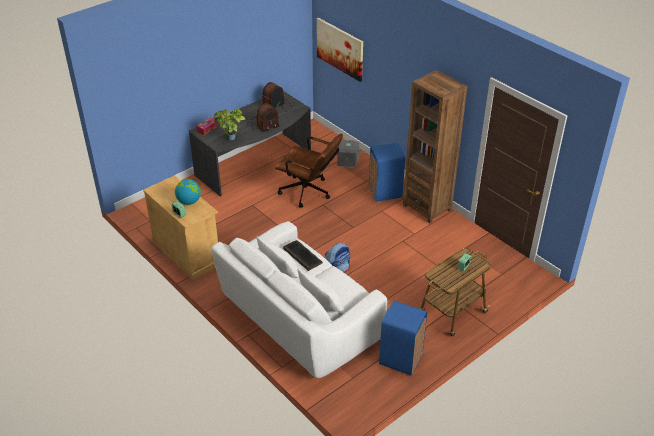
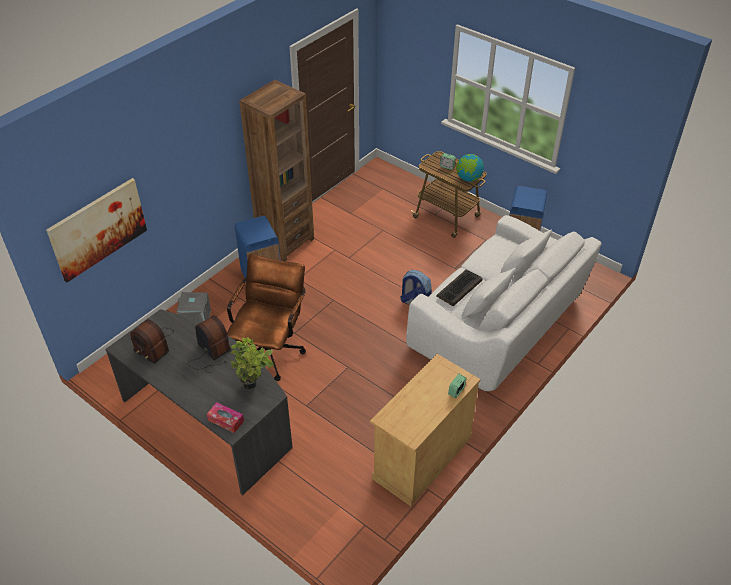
camera: 100 degrees left, 5 degrees up
(189, 201) = (427, 387): globe -> globe (468, 178)

